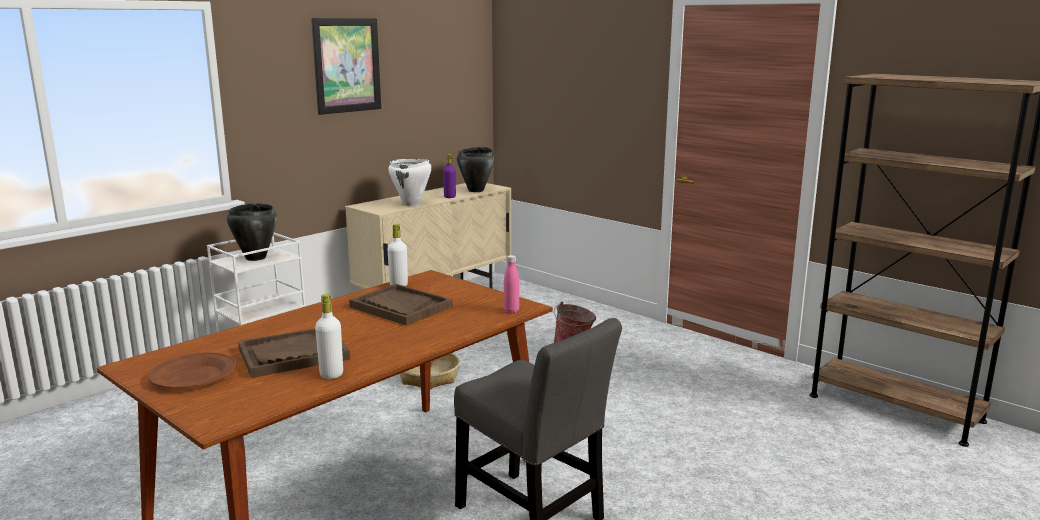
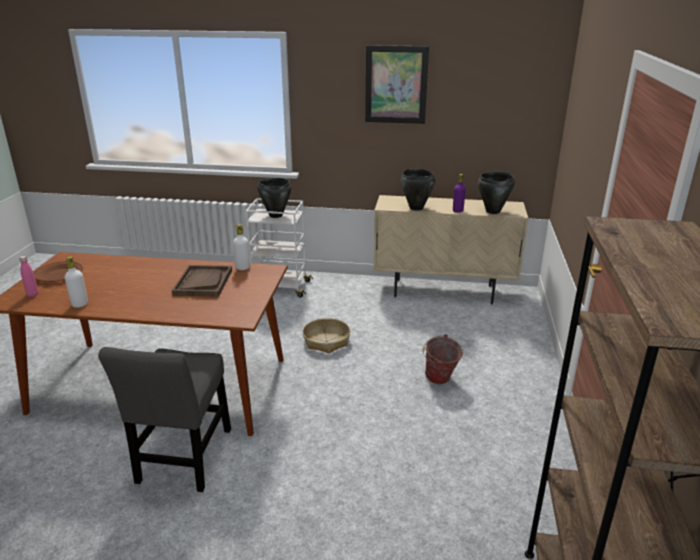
camera: 55 degrees right, 10 degrees up
(293, 354) = (102, 284): brown tray -> none
(411, 204) = (416, 208): white cooking pot -> black cooking pot
(511, 311) = (228, 317): pink bottle -> pink bottle (32, 294)

